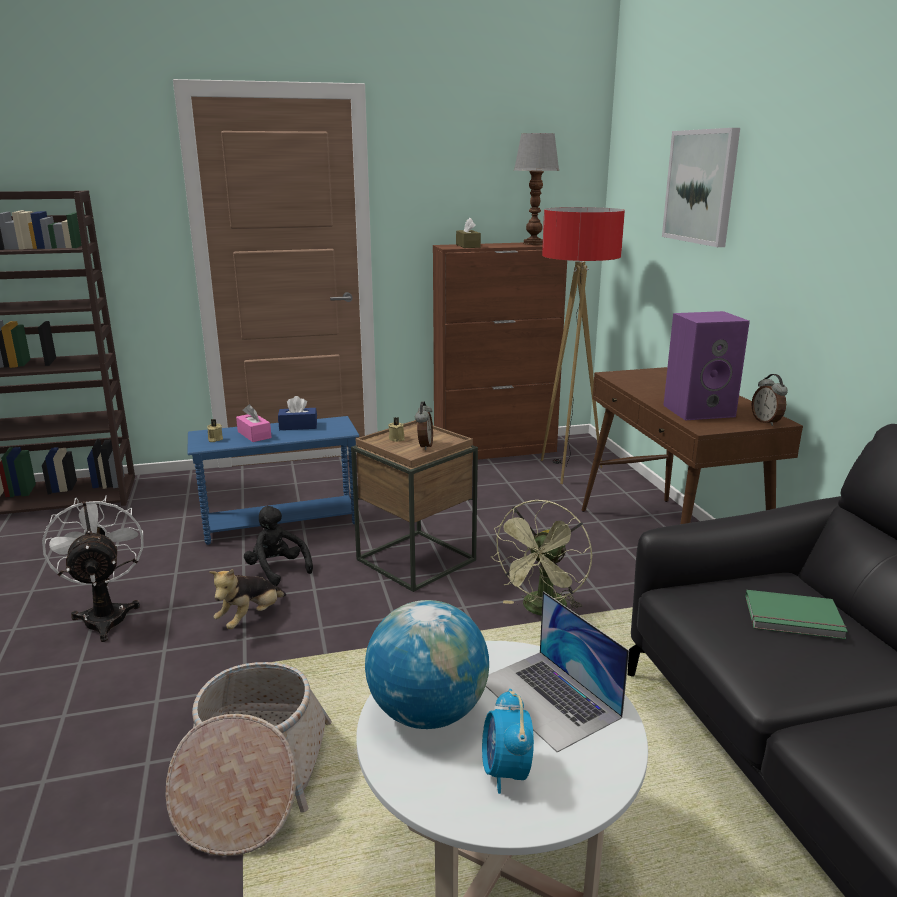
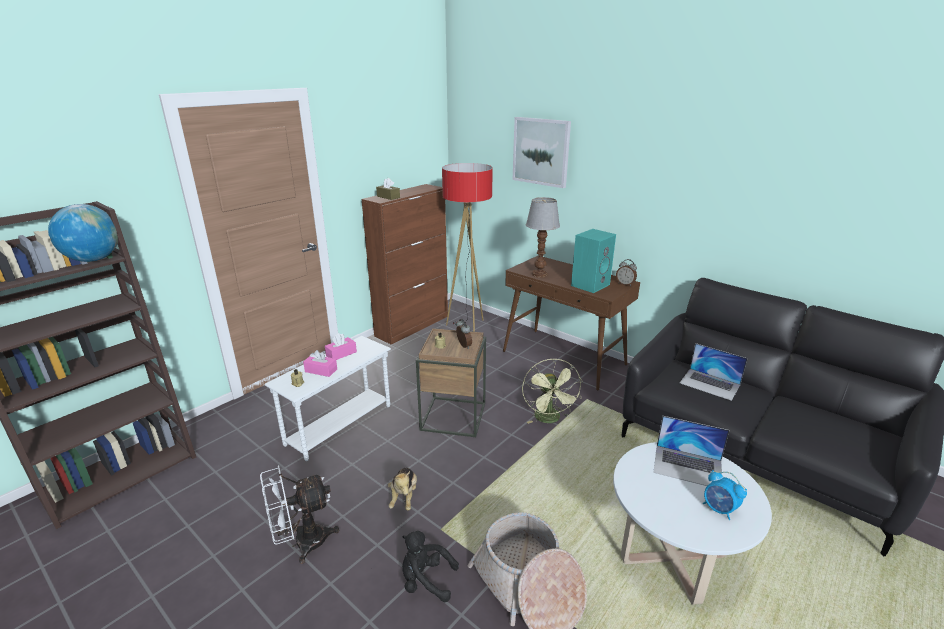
camera: 35 degrees left, 5 degrees up
(106, 615) = (302, 543): white fan -> white fan turned 60 degrees counterclockwise
(277, 570) = (379, 458): black plush toy -> black plush toy (426, 581)
(281, 523) = (339, 425): blue side table -> white side table
(298, 426) = (341, 354): blue tissue box -> pink tissue box
(427, 712) = (658, 500): globe -> globe (93, 259)
(533, 243) = (421, 188): table lamp -> table lamp (540, 274)
(699, 410) = (590, 284): purple speaker -> turquoise speaker
(794, 619) = (710, 384): green book -> laptop

